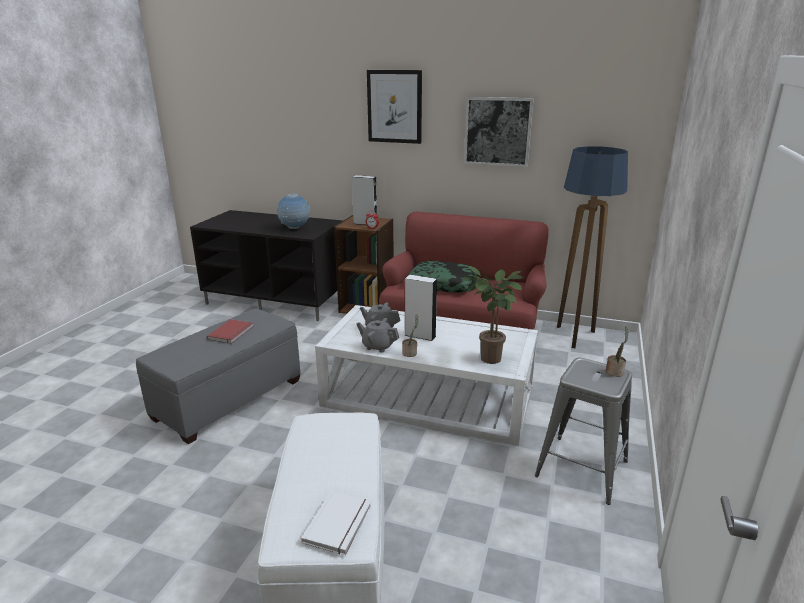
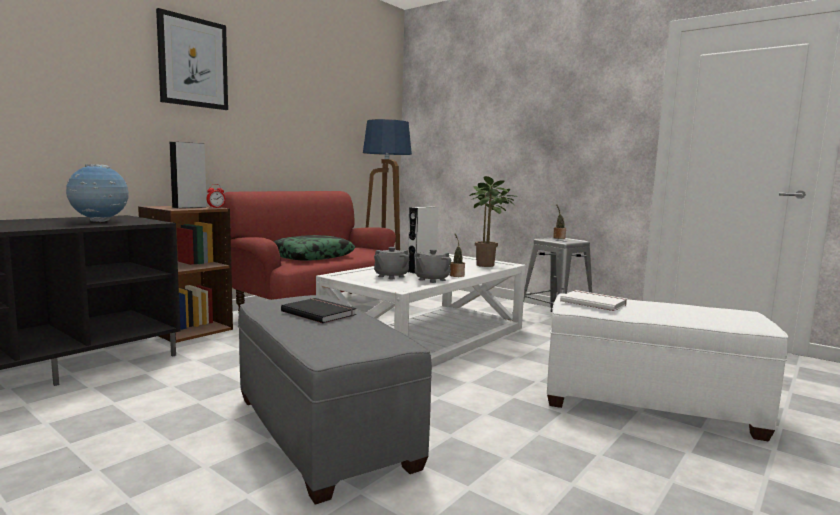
camera: 70 degrees left, 15 degrees down
(232, 333) = (320, 312): red book -> black book
(340, 524) = (727, 310): white book -> white book (593, 302)
(497, 131) = (297, 104): picture -> none

